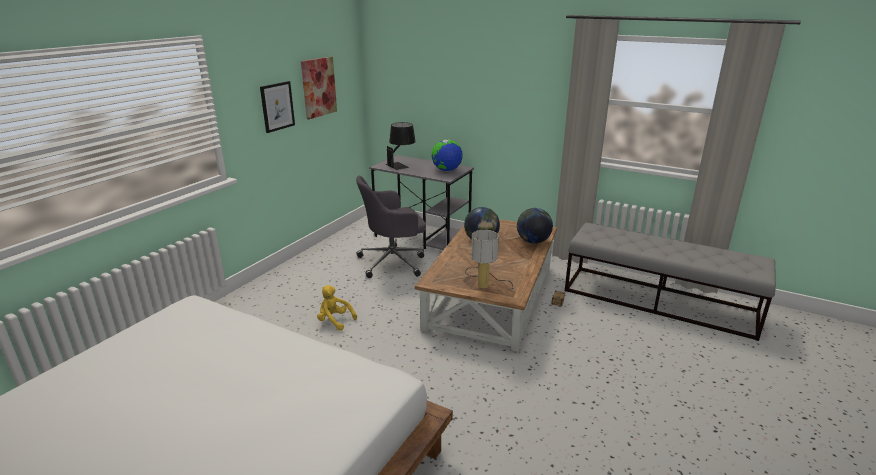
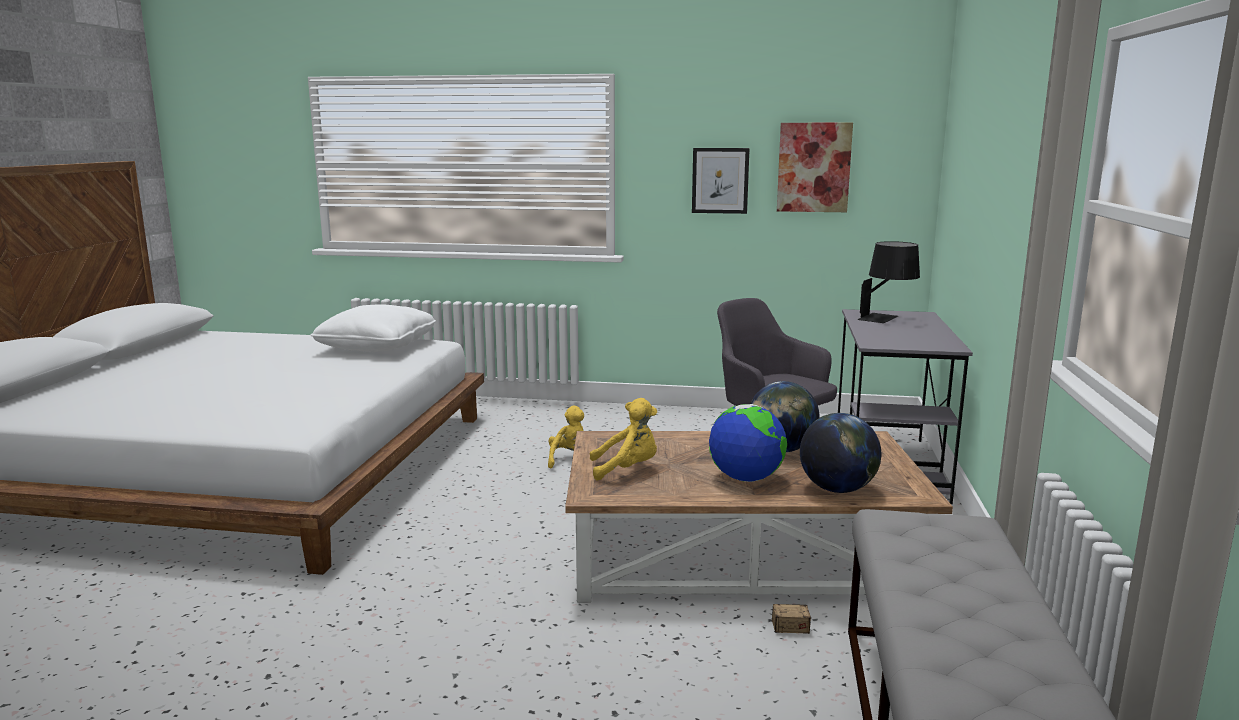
camera: 70 degrees right, 10 degrees down
(168, 332) = (377, 347): none -> white pillow
(446, 170) = (915, 340): globe -> globe (746, 478)
(485, 282) = (627, 469): table lamp -> yellow plush toy

